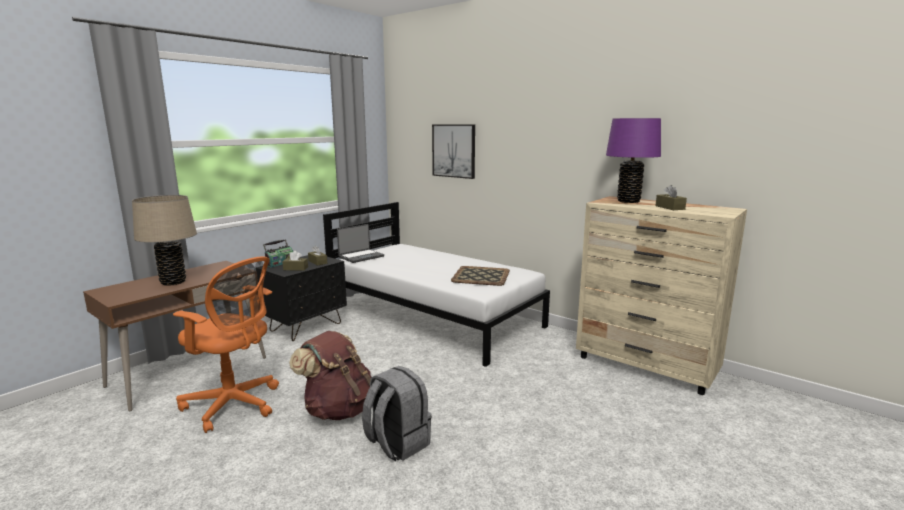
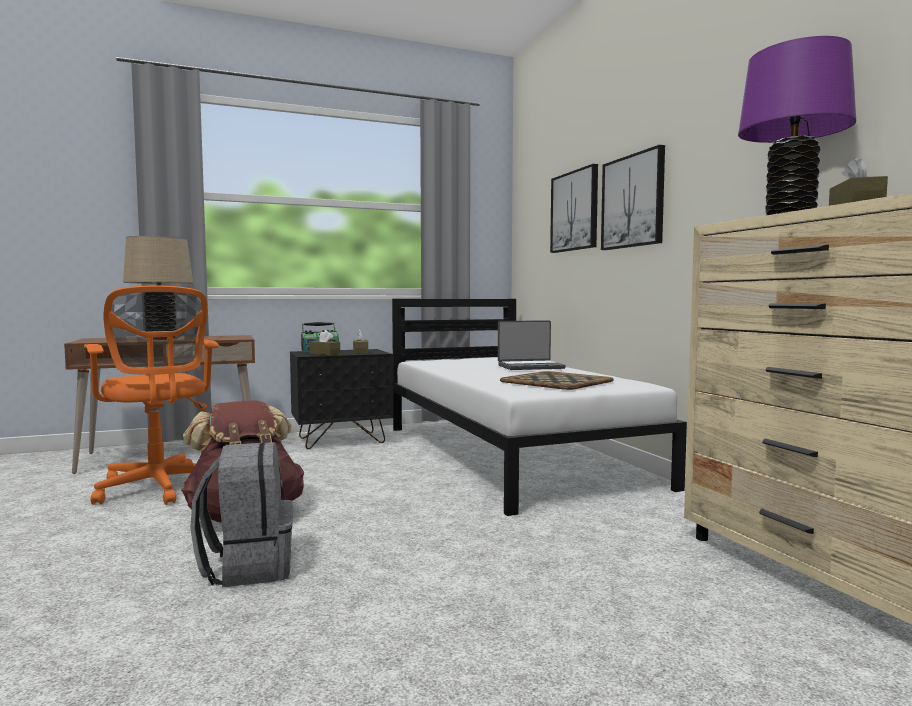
camera: 30 degrees right, 10 degrees down
(361, 256) = (435, 360): laptop -> laptop (530, 367)
(506, 156) = (633, 201): none -> picture

